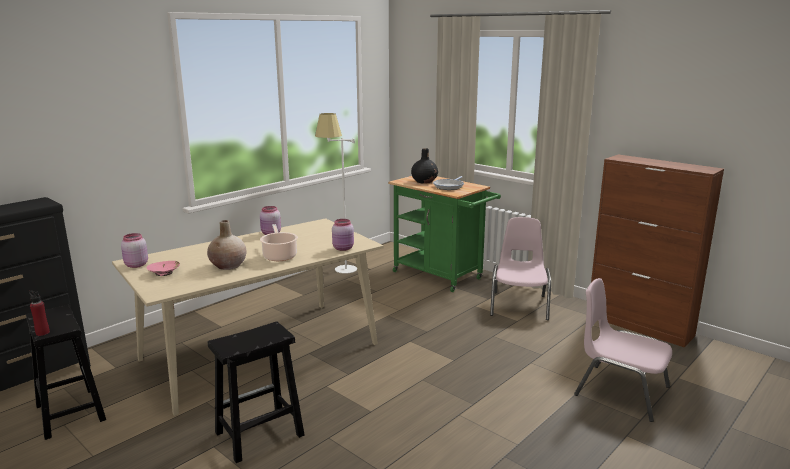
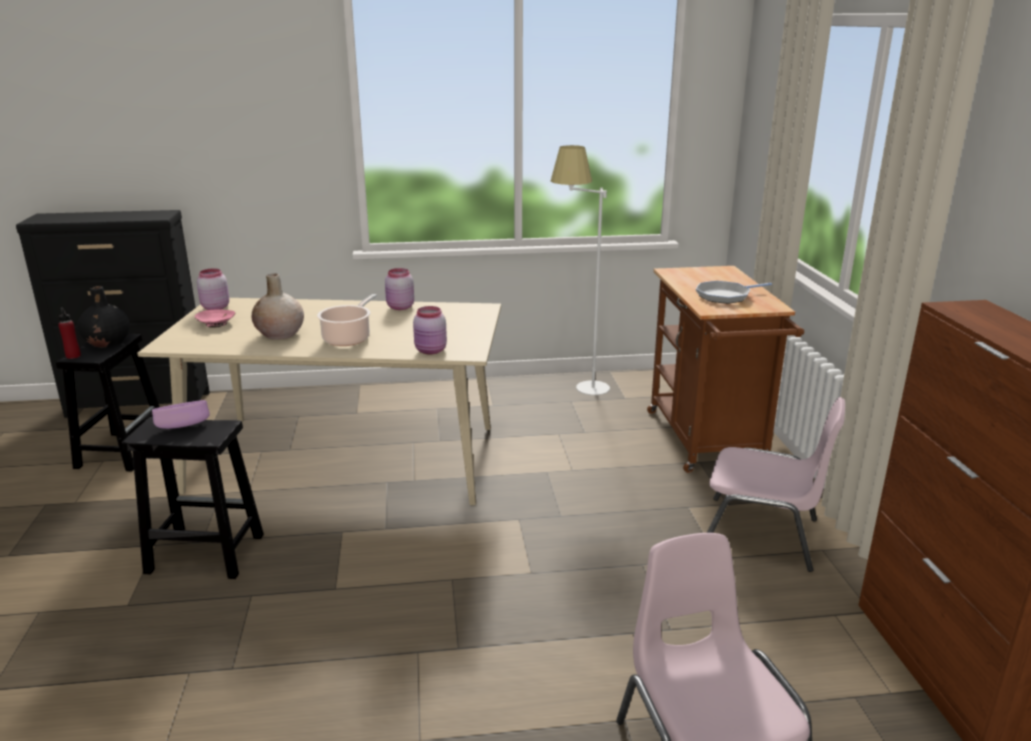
camera: 40 degrees right, 5 degrees up
(245, 336) = (183, 426): none -> purple bowl
(424, 181) = (706, 279): black vase -> black vase (108, 342)
(441, 276) = (708, 443): green cart -> brown cart
(519, 305) = (762, 535): pink chair -> pink chair turned 60 degrees clockwise

